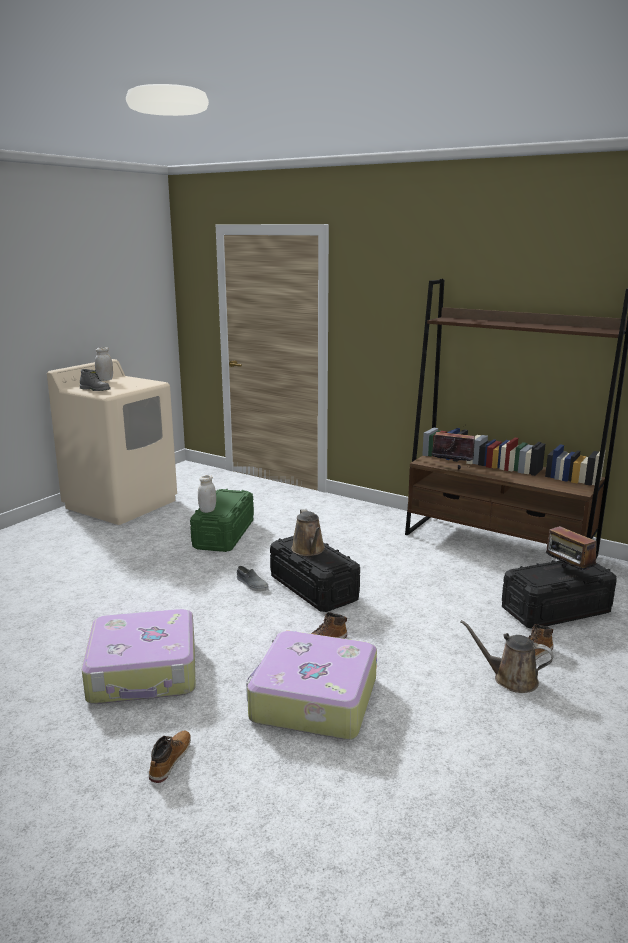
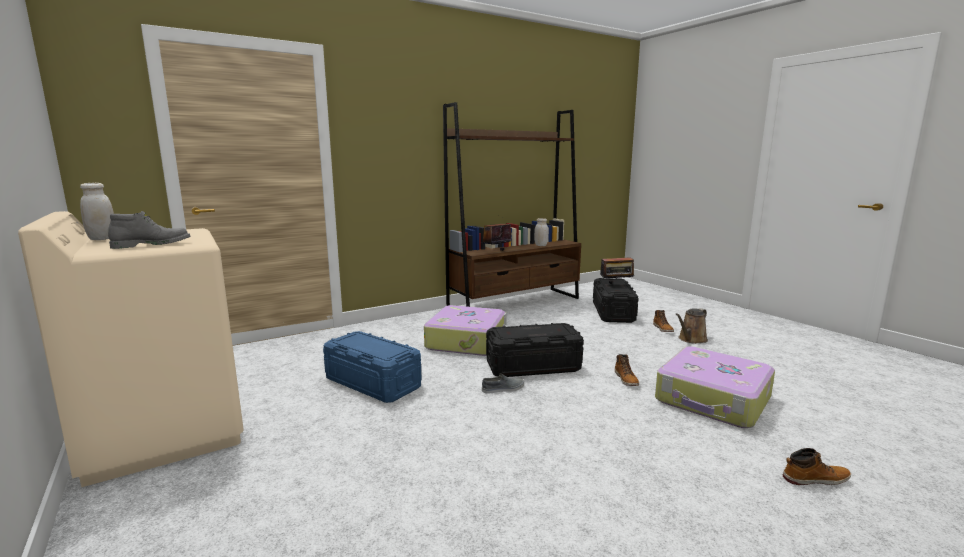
camera: 65 degrees left, 5 degrees down
(144, 671) = (656, 473): suitcase -> suitcase (467, 341)
(170, 760) = (814, 479): boot -> boot turned 135 degrees clockwise
(207, 510) = (384, 353): white jar -> white jar (541, 245)
(224, 534) = (373, 382): green storage box -> blue storage box
(309, 550) = (529, 332): brown watering can -> none

